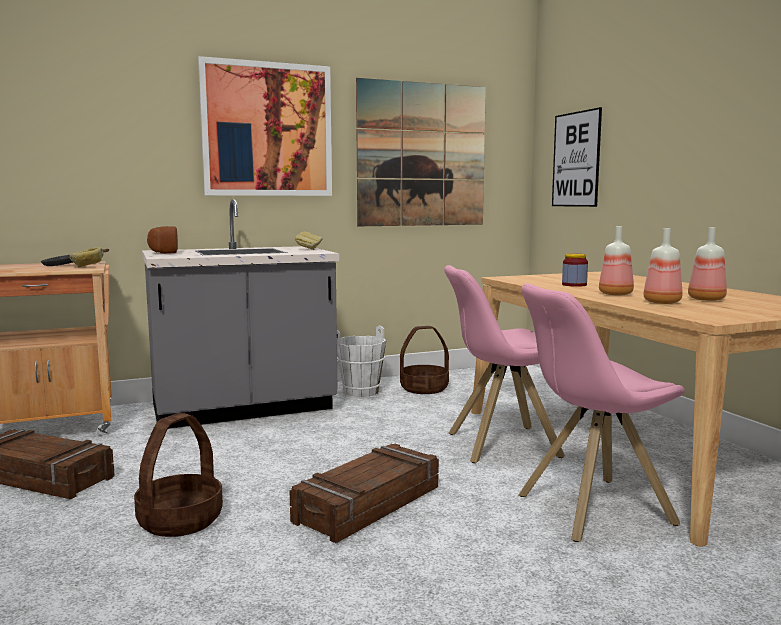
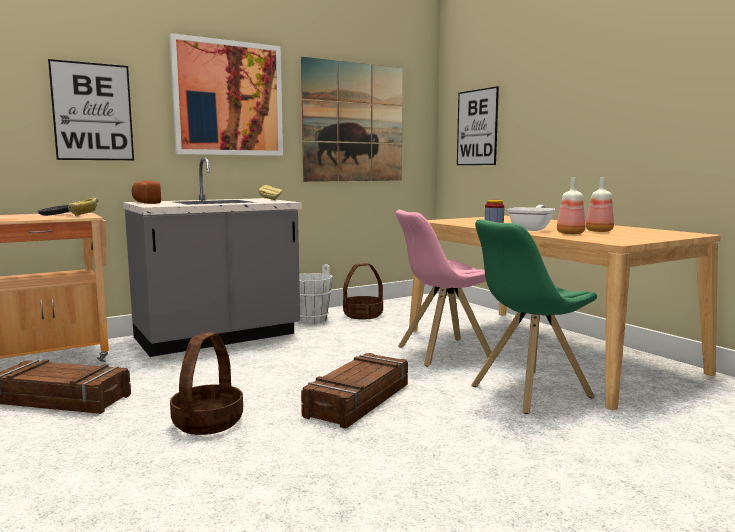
camera: 10 degrees left, 0 degrees up
(110, 148) = (92, 112): none -> picture
(593, 508) = (529, 391): pink chair -> green chair
(616, 294) = (532, 229): bottle -> frying pan

